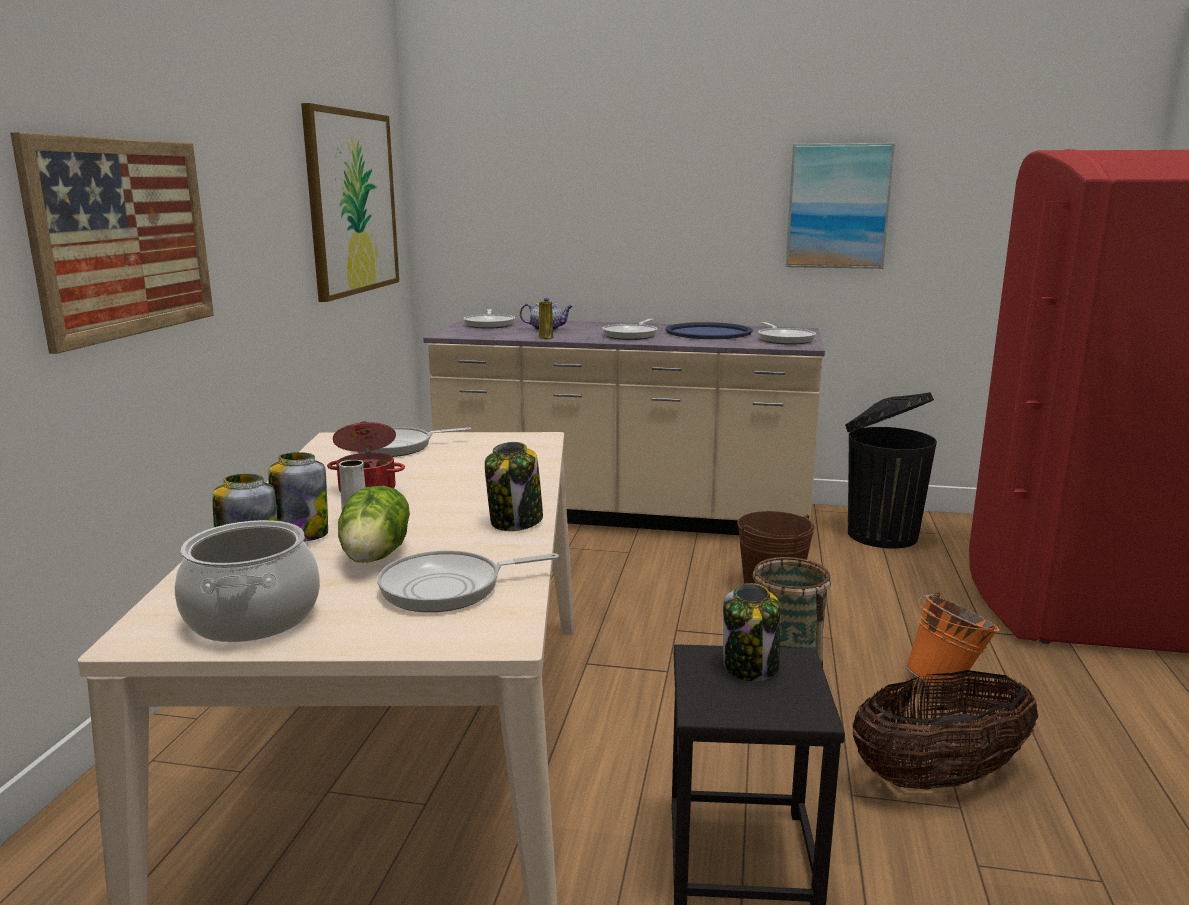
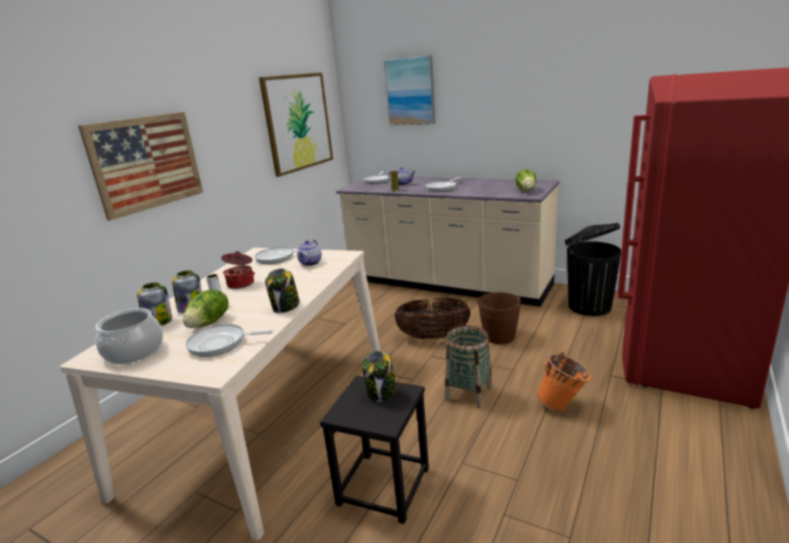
camera: 20 degrees right, 5 degrees up
(479, 453) = (310, 263): none -> teapot
(708, 332) = (488, 185): blue tray -> none
(784, 339) = (526, 190): frying pan -> lettuce
(838, 206) = (570, 106): picture -> picture (410, 91)
(938, 777) = (517, 460): basket -> basket (433, 336)

